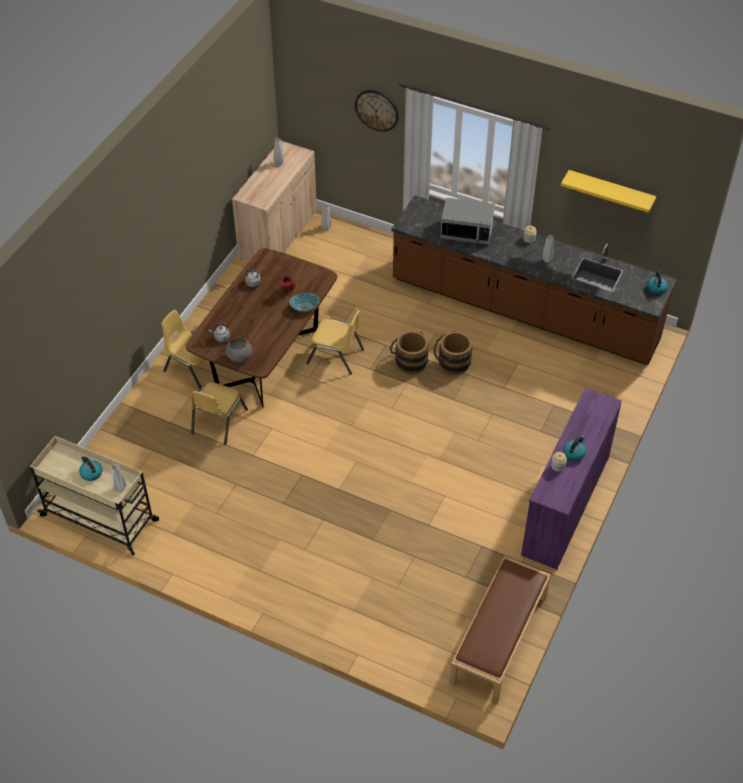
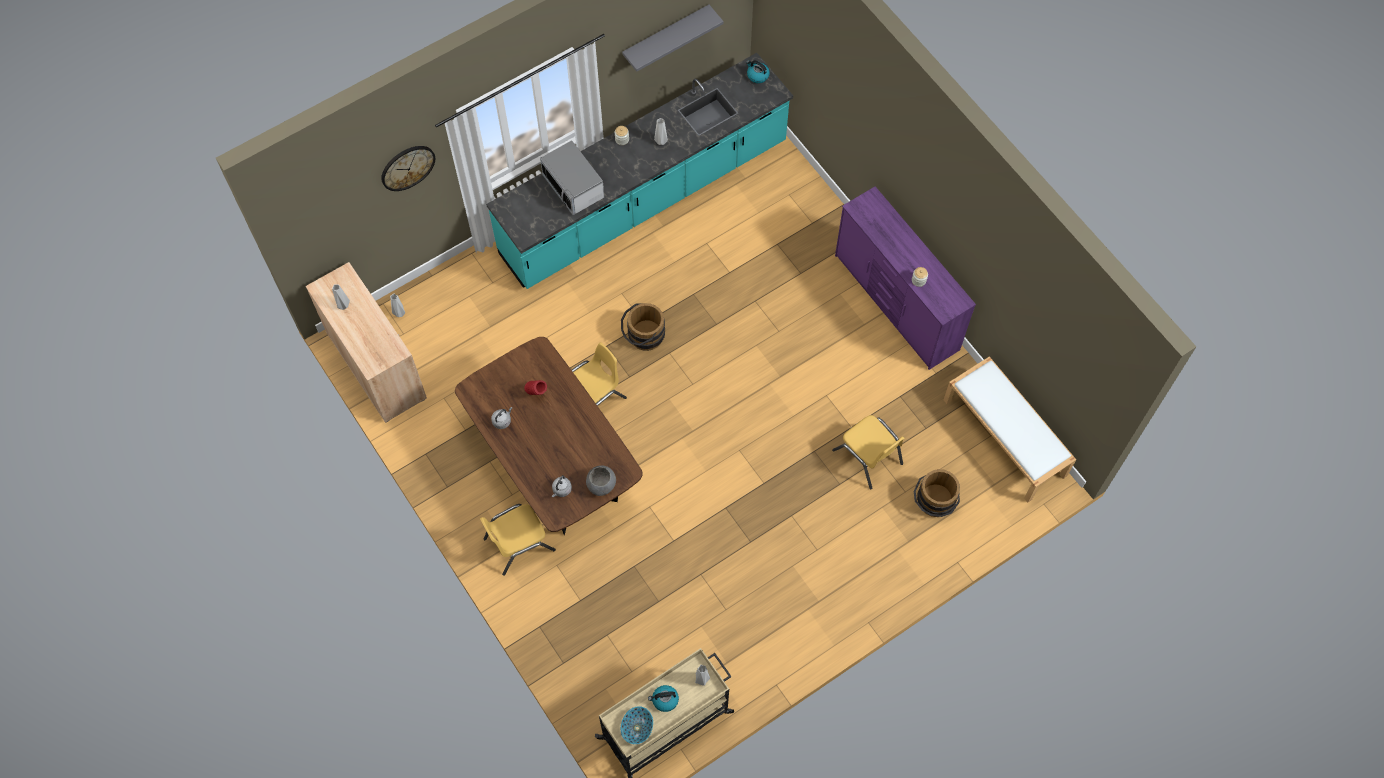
camera: 60 degrees left, 15 degrees up
(218, 421) = (608, 553): yellow chair -> yellow chair (868, 457)
(304, 307) = (570, 390): bowl -> bowl (637, 728)
(451, 364) = (670, 301): brown bucket -> brown bucket (934, 503)
(466, 232) = (574, 187): microwave -> microwave turned 105 degrees clockwise
(499, 640) = (1005, 438): brown bench -> white bench
(524, 311) = (644, 199): brown counter -> turquoise counter
(574, 453) = (912, 259): kettle -> none
(610, 191) = (666, 36): yellow shelf -> grey shelf

